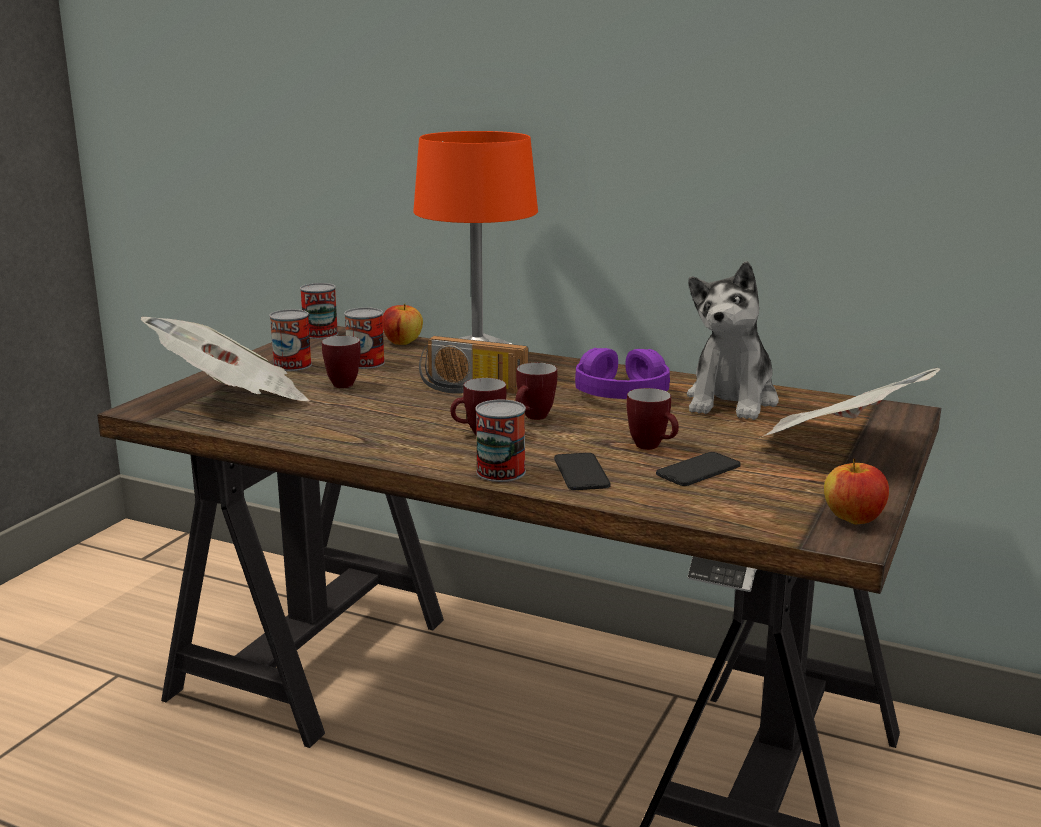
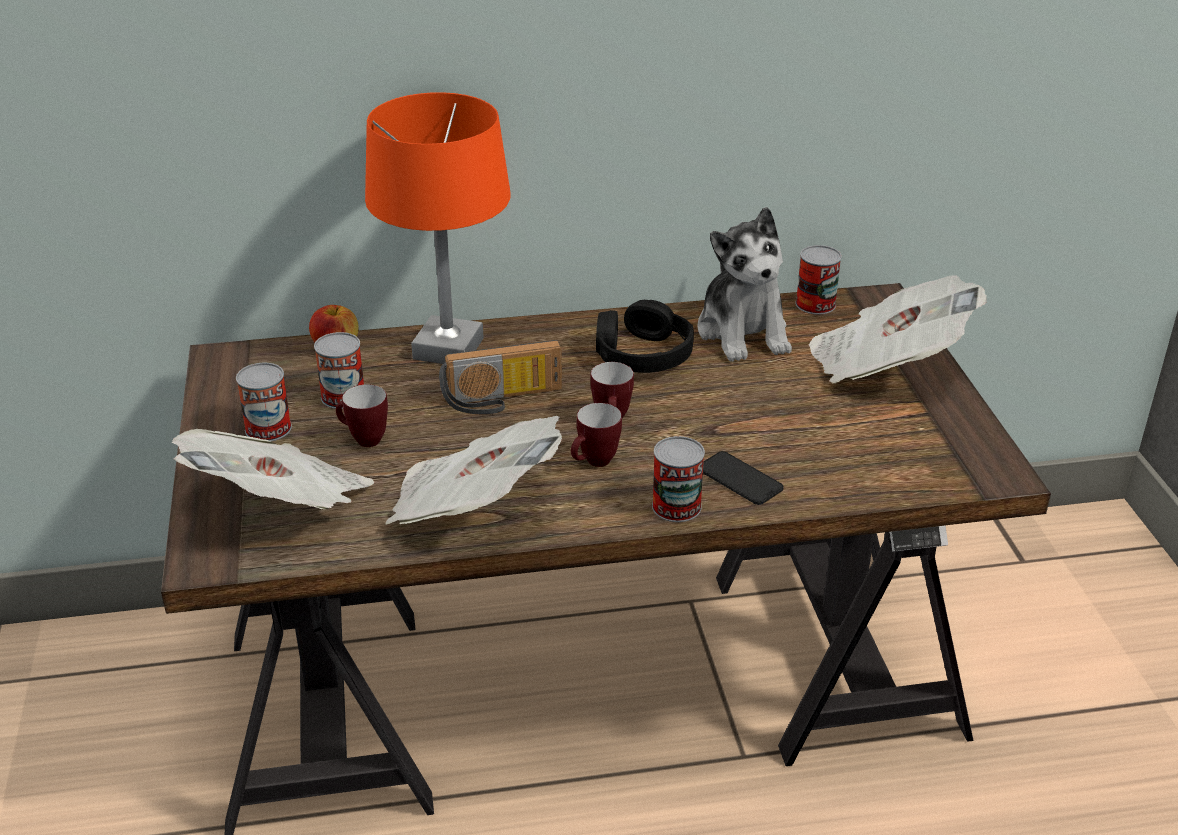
camera: 35 degrees left, 15 degrees up
(320, 334) = (224, 364): can -> can (815, 304)
(349, 432) = (473, 508): none -> newspaper
(621, 393) = (642, 354): purple headphones -> black headphones
(652, 447) = (754, 421): mug -> none
(698, 470) = (821, 437): phone -> none
(853, 519) = (984, 450): apple -> none

